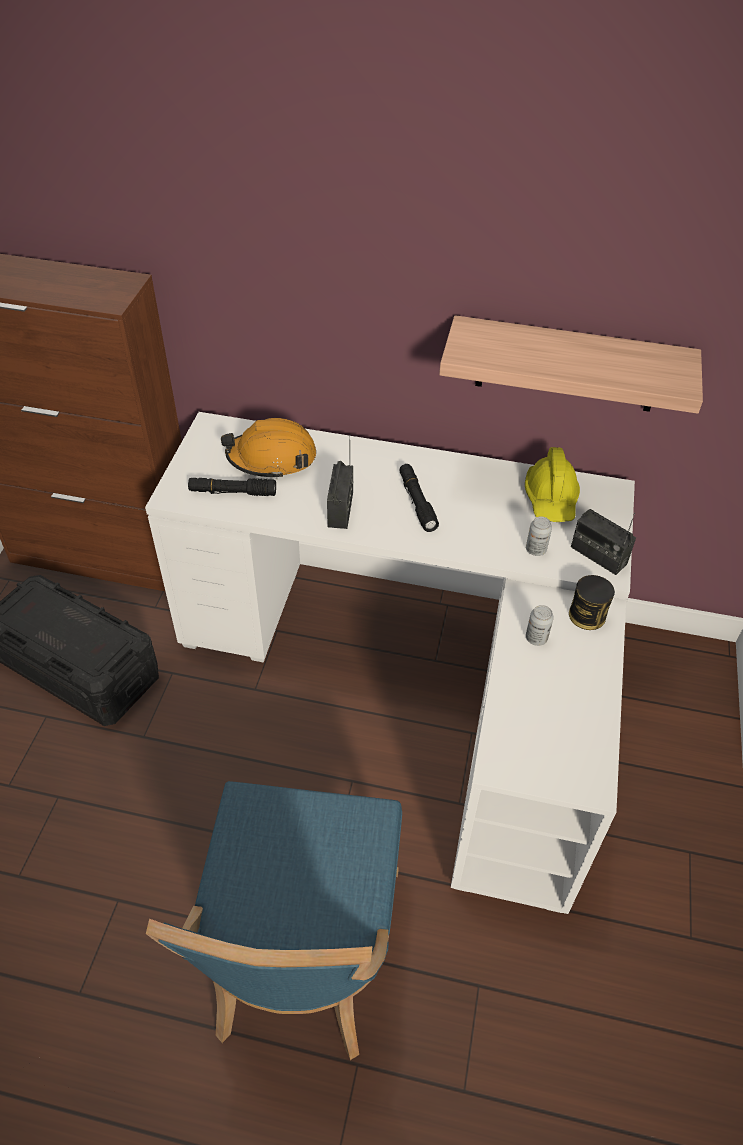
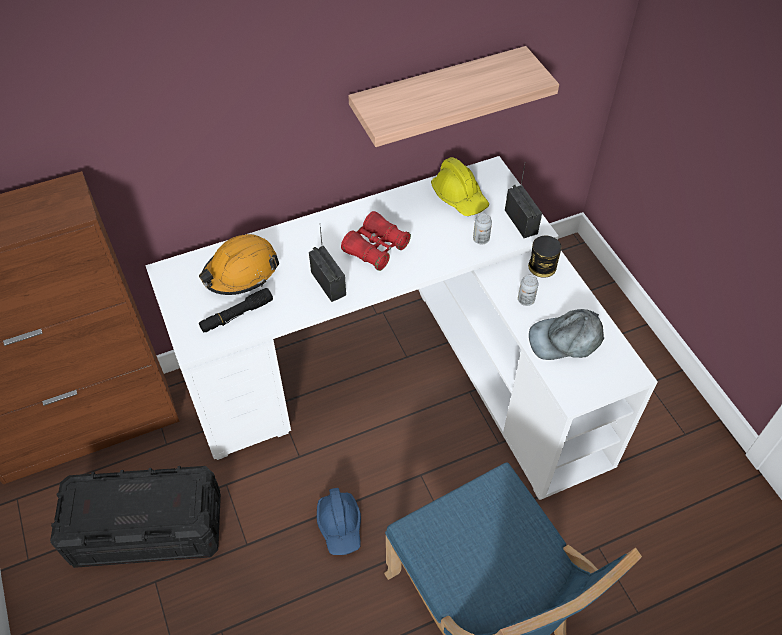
camera: 35 degrees left, 5 degrees up
(237, 776) = (340, 525): none -> blue hard hat
(417, 502) = (376, 248): black flashlight -> red binoculars
(545, 703) = (566, 339): none -> grey cap
(598, 556) = (521, 221): radio -> radio turned 120 degrees counterclockwise

